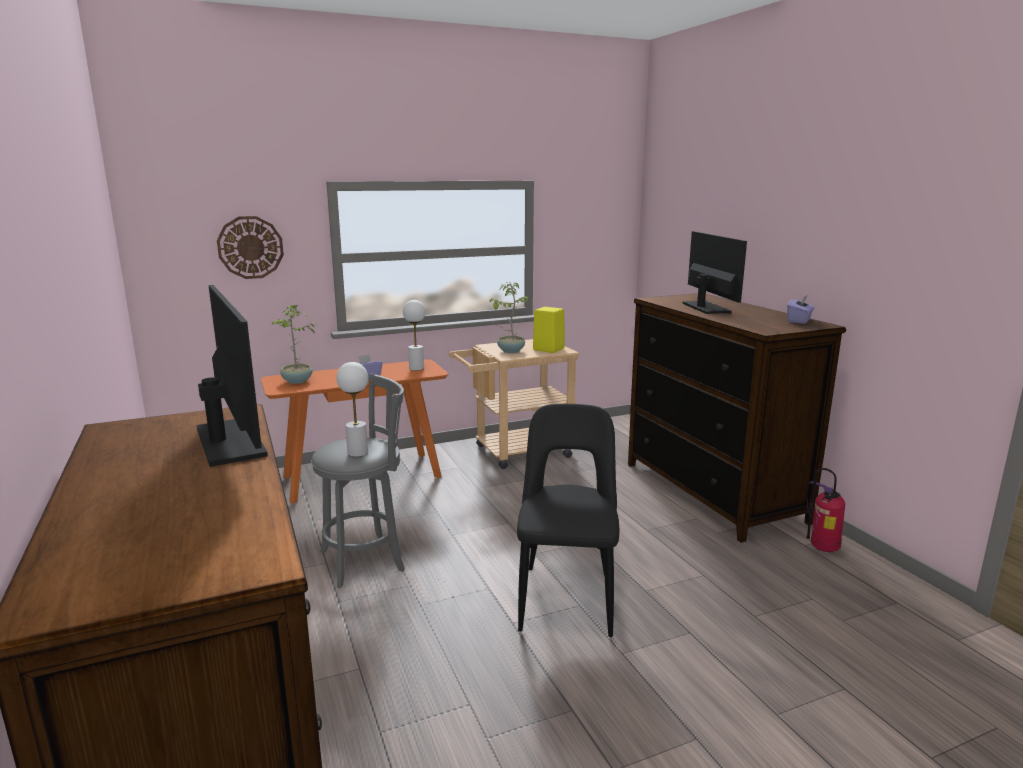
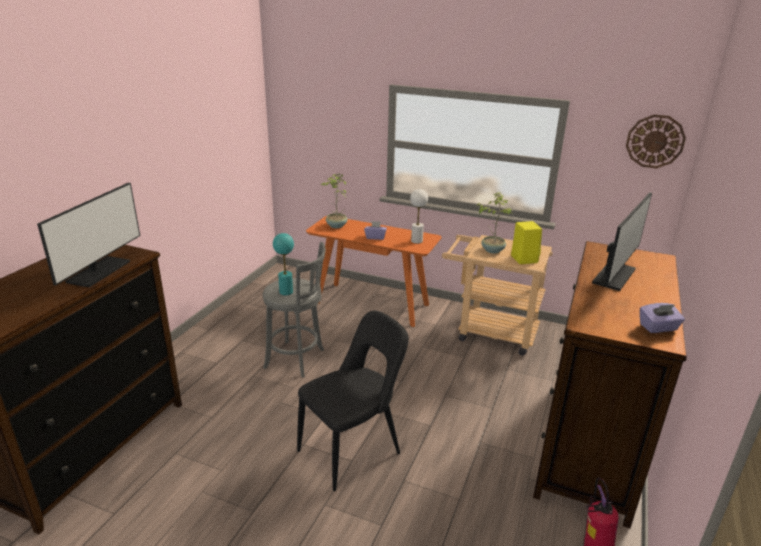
camera: 45 degrees right, 10 degrees up
(250, 247) = (336, 126): wall clock -> wall clock (655, 141)
(357, 453) = (286, 292): white table lamp -> turquoise table lamp

